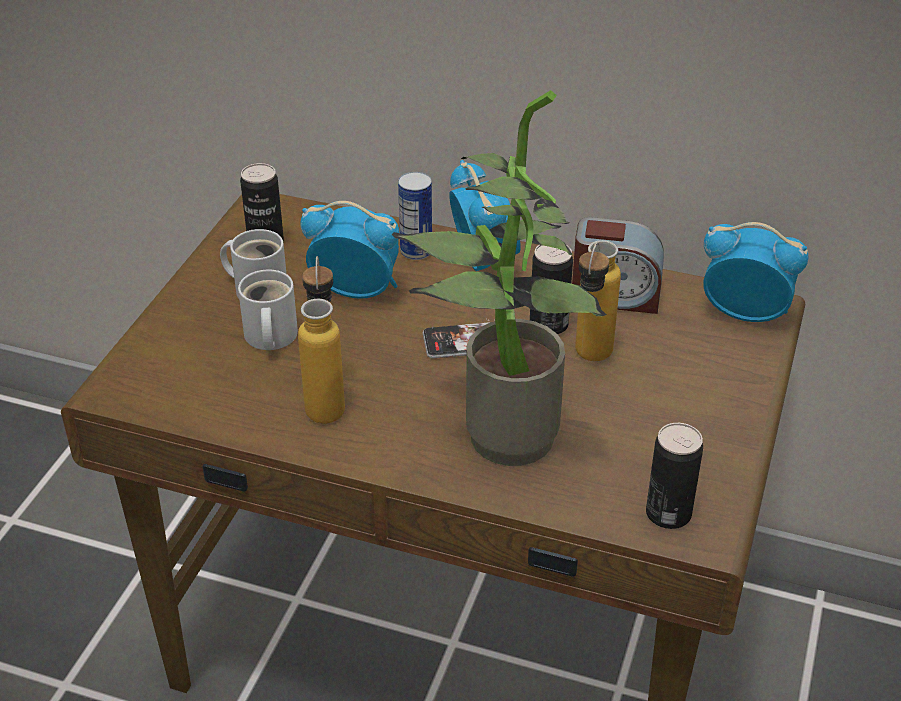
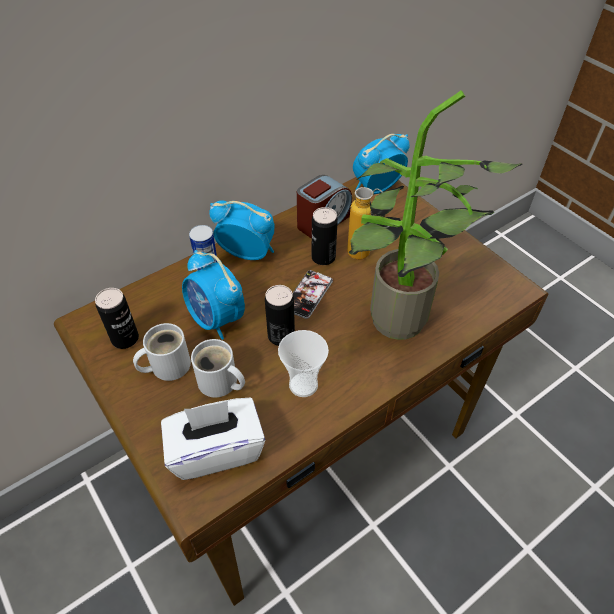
camera: 55 degrees left, 10 degrees up
(182, 377) = (216, 450): none -> white tissue box
(325, 400) = (303, 385): bottle -> cup
(356, 290) = (216, 319): alarm clock -> alarm clock turned 90 degrees counterclockwise
(668, 514) = (494, 292): can -> can (281, 336)

